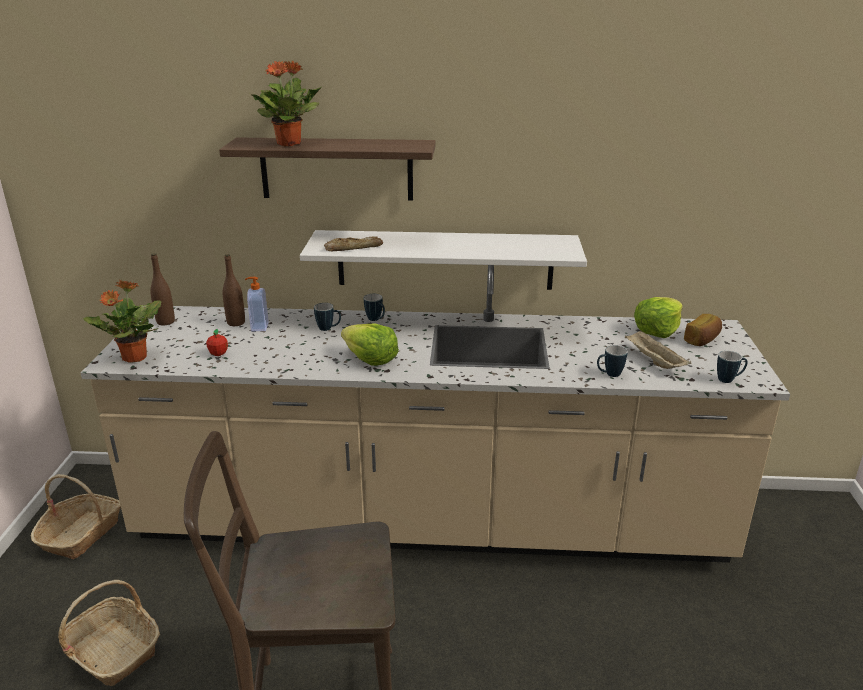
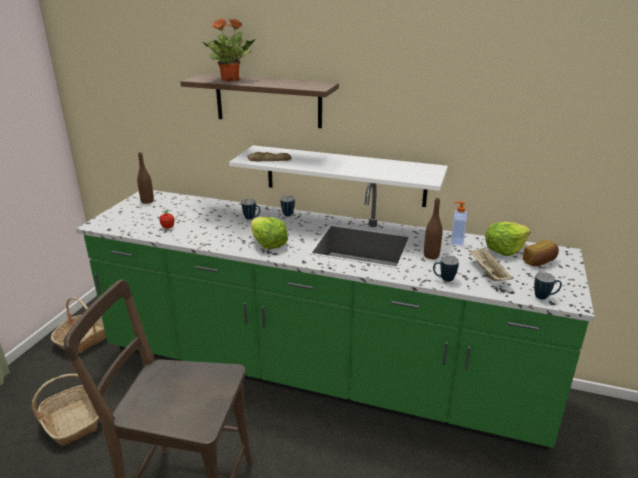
camera: 15 degrees right, 0 degrees up
(133, 358) = (113, 223): potted plant -> none
(236, 323) = (192, 207): brown bottle -> brown bottle (431, 255)
(259, 327) = (205, 211): soap dispenser -> soap dispenser (456, 242)
(431, 522) = (319, 373): beige counter -> green counter

